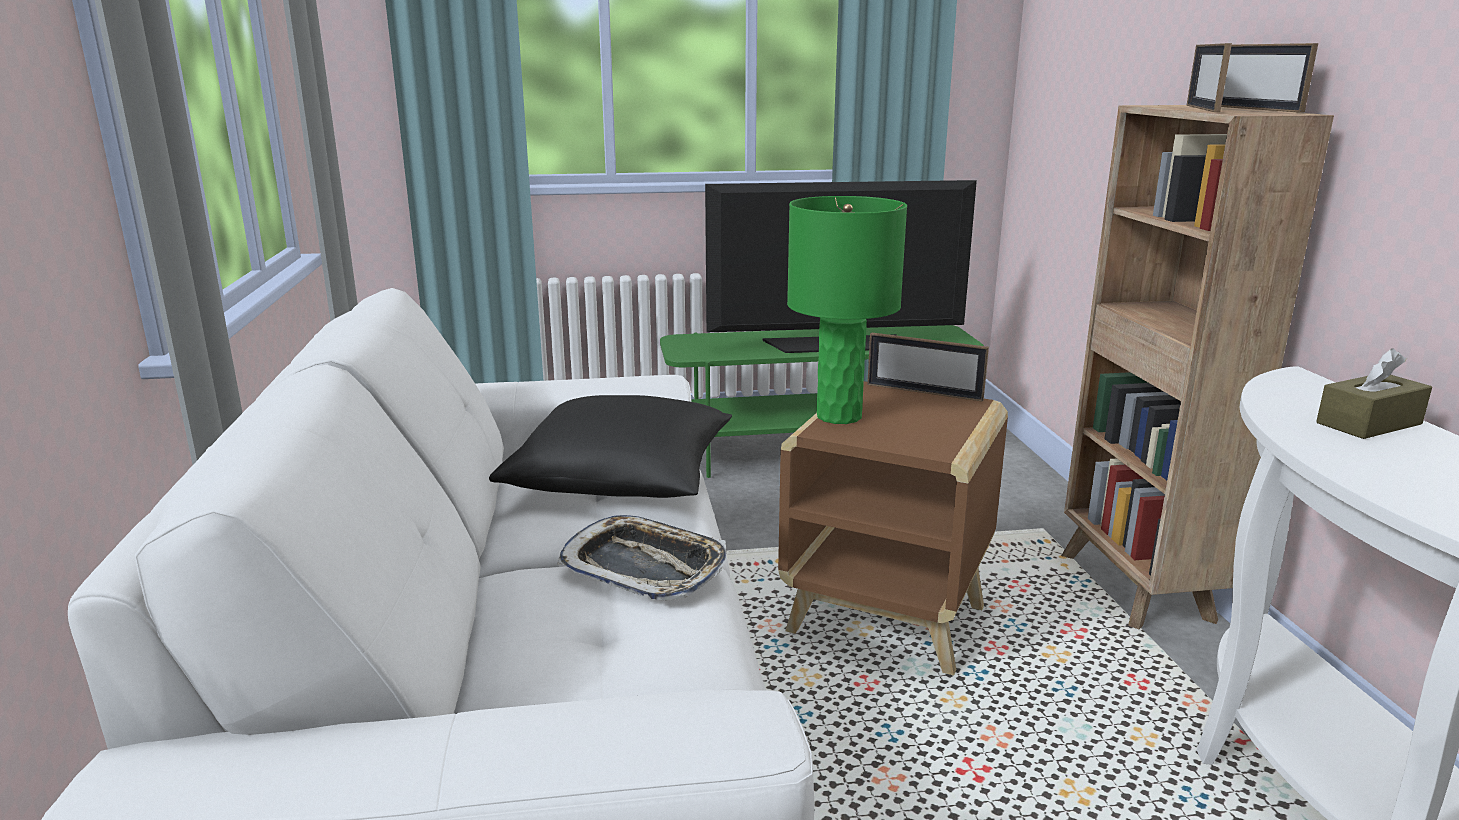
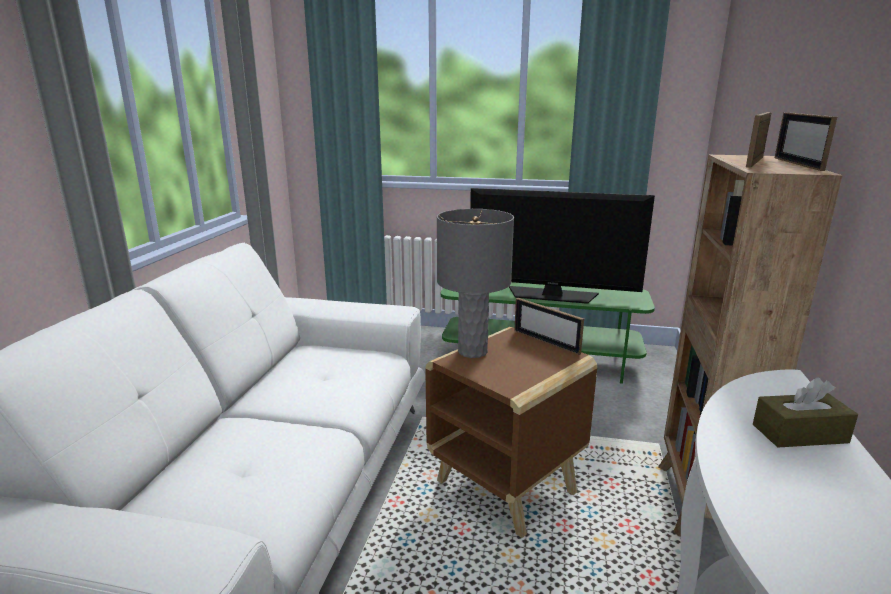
camera: 20 degrees right, 0 degrees up
(621, 480) = (343, 370): black pillow -> none
(644, 567) = (301, 431): tray -> none
(838, 416) = (472, 351): green table lamp -> grey table lamp

